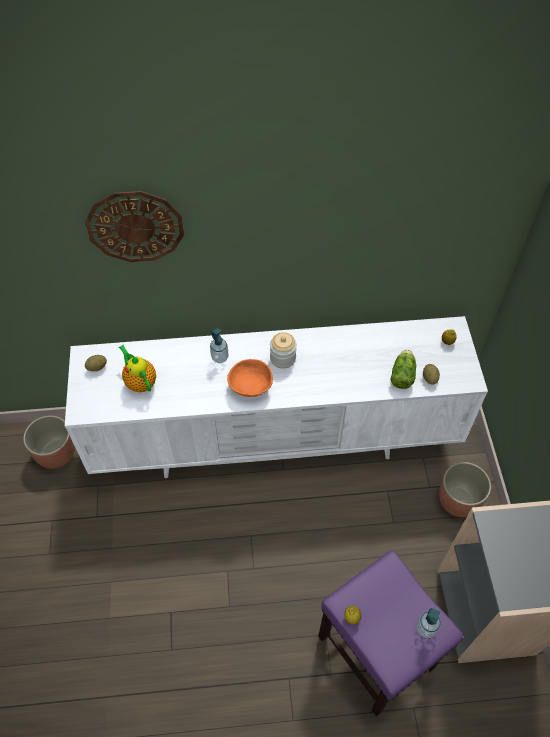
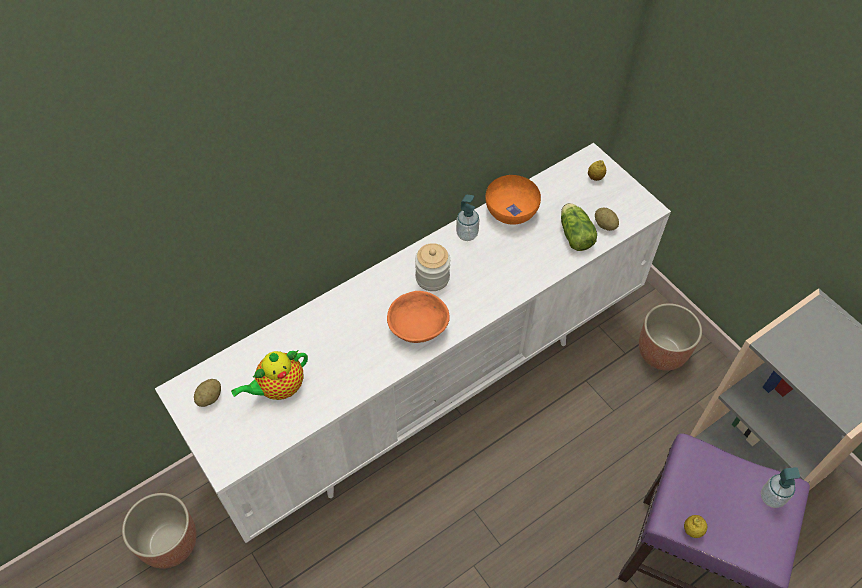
camera: 30 degrees left, 0 degrees up
(135, 226) = (220, 179): wall clock -> none
(140, 382) = (279, 388): teapot -> teapot turned 60 degrees counterclockwise
(220, 357) = (358, 312): soap dispenser -> soap dispenser (467, 234)
(368, 338) = (510, 211): none -> orange bowl

